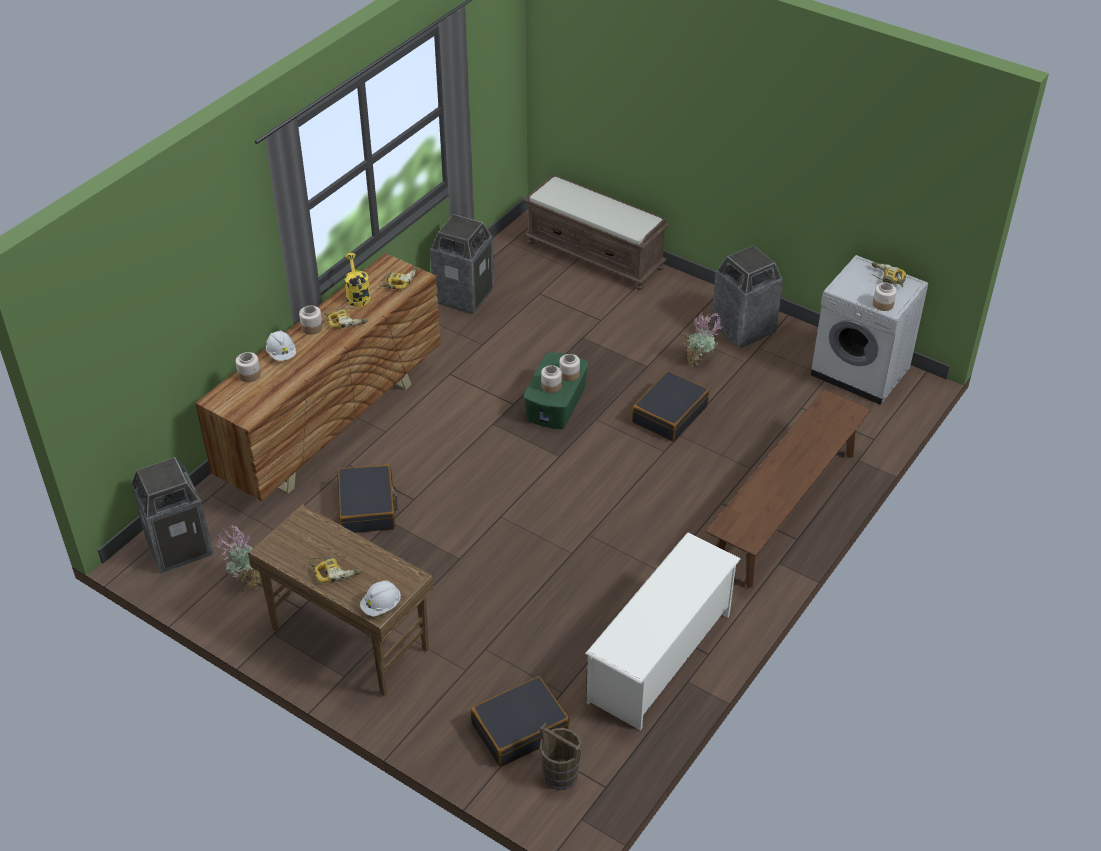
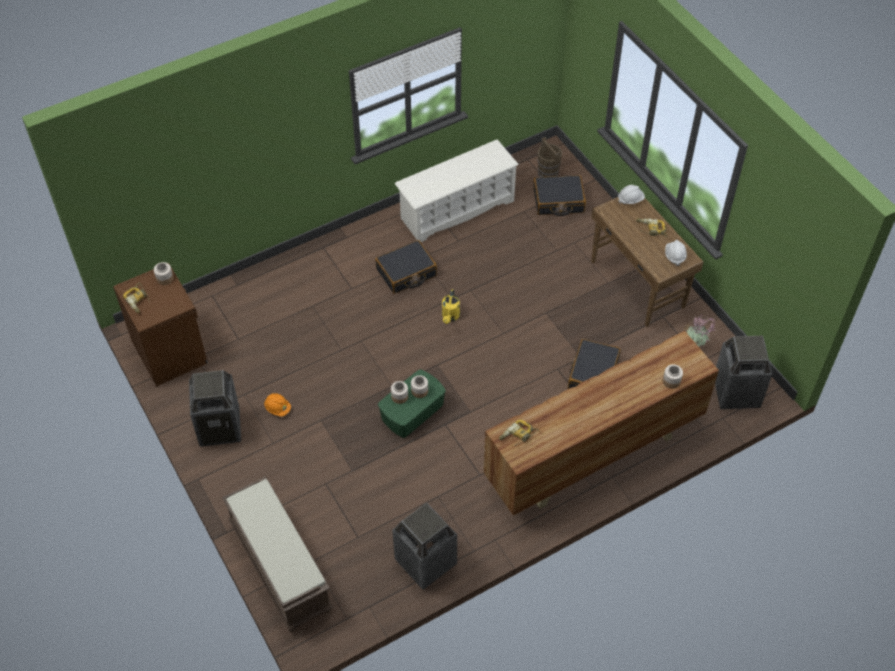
camera: 155 degrees left, 10 degrees up
(281, 354) = (640, 392): white hard hat -> white hard hat (674, 256)
(312, 327) = (608, 411): jar -> none
(346, 320) = (578, 408): power drill -> none
(357, 295) = (559, 433): yellow watering can -> yellow watering can (450, 317)
(669, 414) = (335, 369): black suitcase -> black suitcase (406, 273)
(700, 361) = (278, 408): potted plant -> orange hard hat
(785, 510) = (314, 268): brown bench -> none
(859, 373) = (171, 351): white washing machine -> brown washing machine

